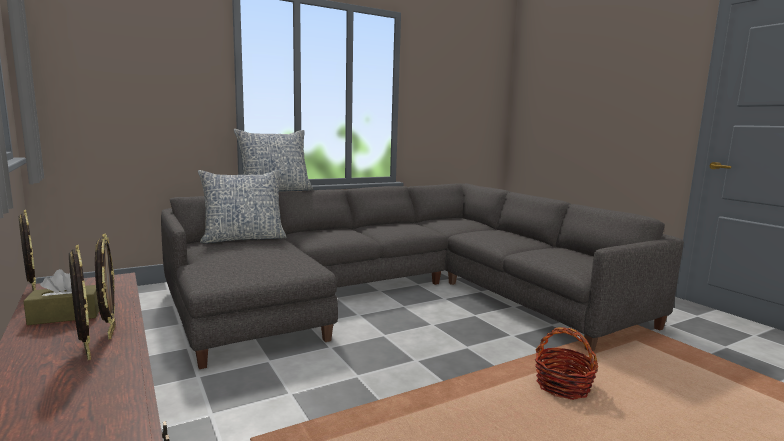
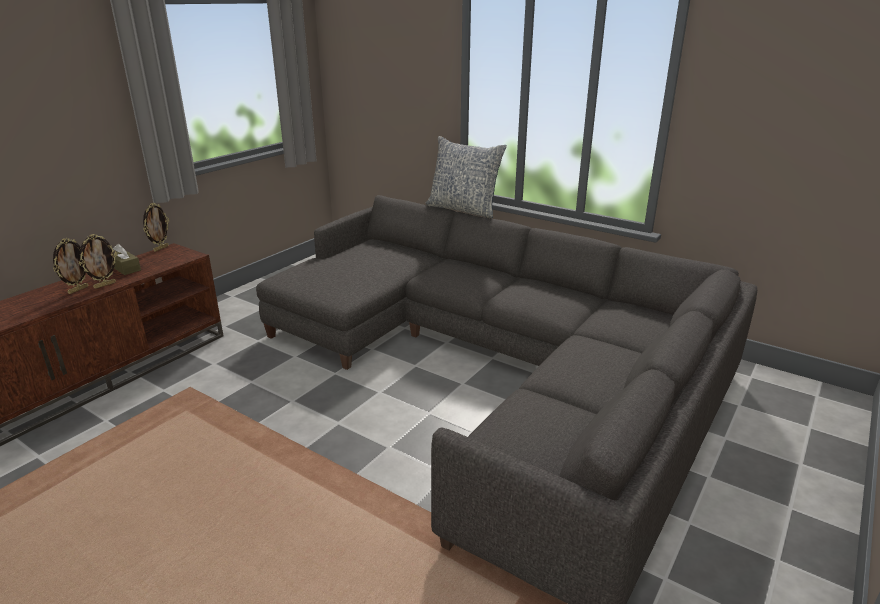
camera: 65 degrees right, 15 degrees up
(244, 238) = (399, 250): pillow -> none
(563, 386) = (335, 529): basket -> none

